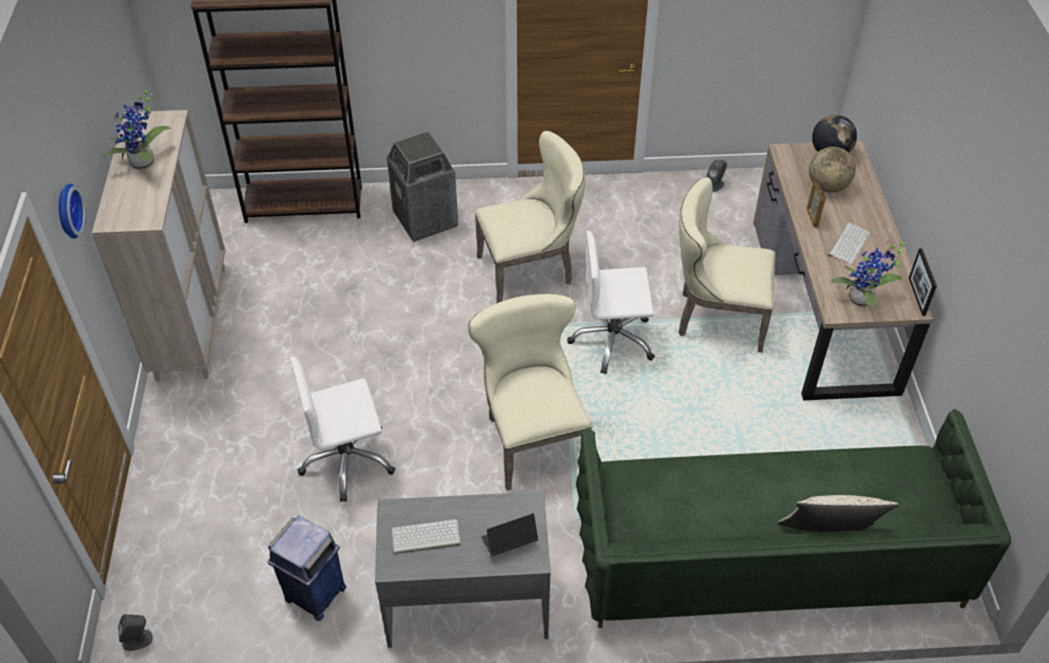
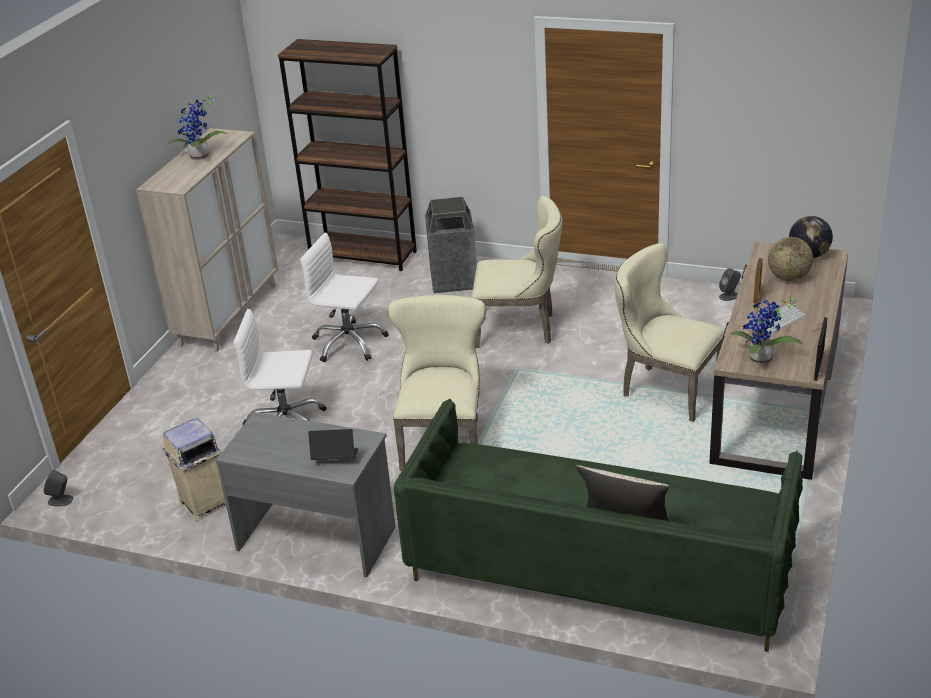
camera: 25 degrees right, 15 degrees down
(66, 211) = (113, 160): wall clock -> none
(314, 594) = (204, 503): blue trash can -> beige trash can
(425, 538) = (272, 442): keyboard -> none
(612, 341) = (559, 389): white office chair -> white office chair (348, 343)

